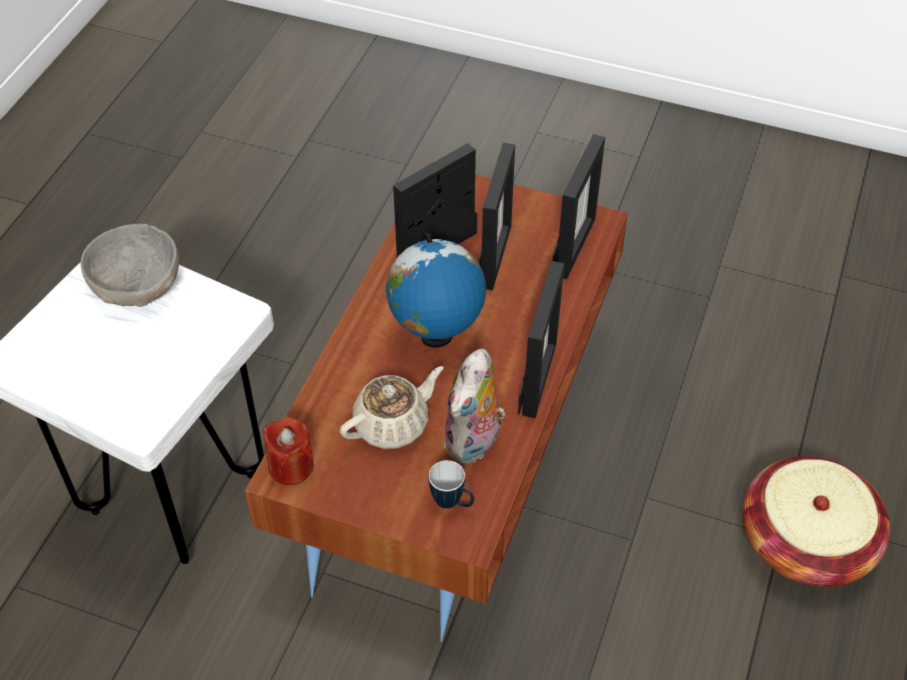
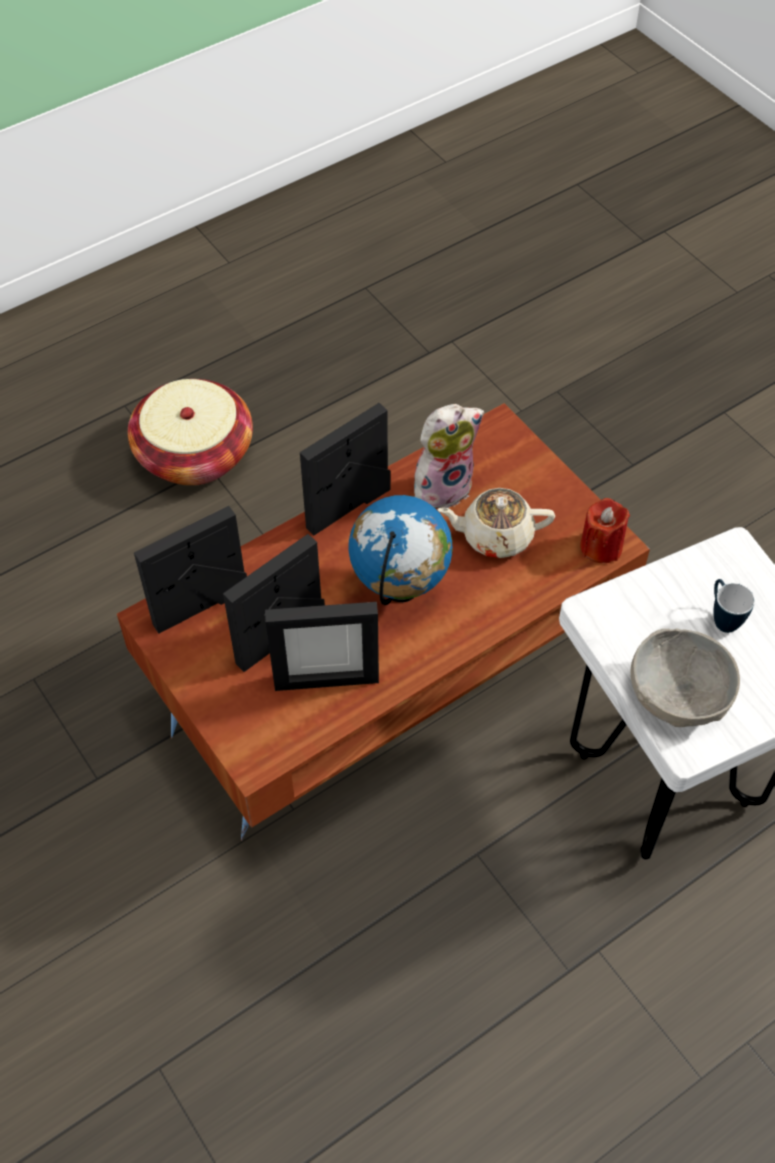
camera: 145 degrees left, 5 degrees up
(452, 503) = (494, 454): mug -> mug (722, 618)

